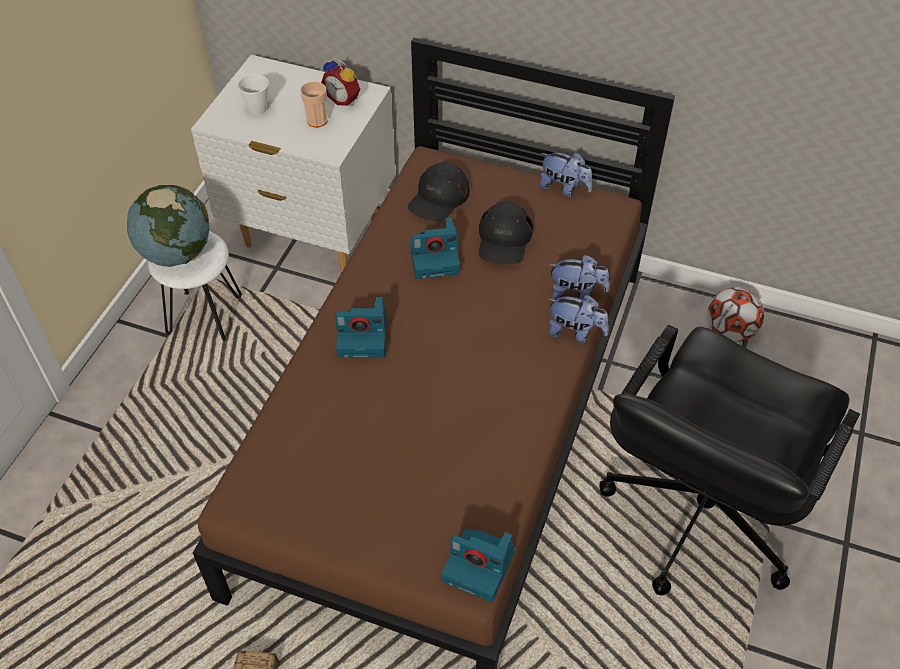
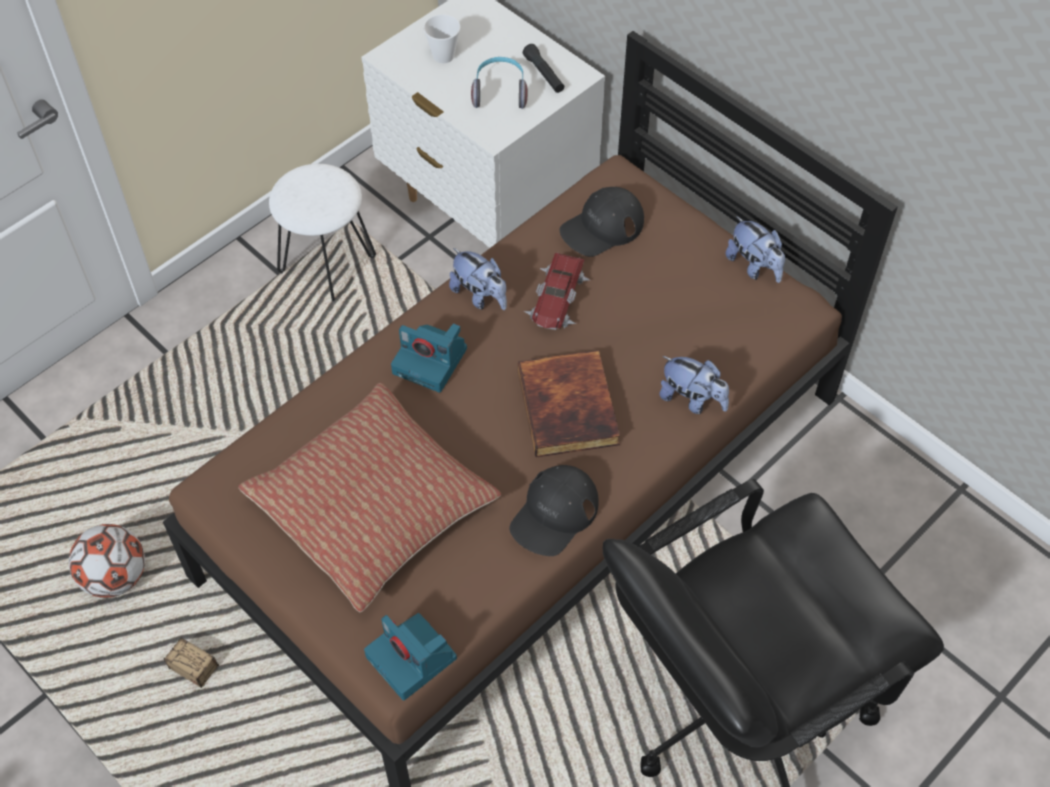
camera: 25 degrees right, 5 degrees up
(176, 253) = (303, 190): globe -> none
(317, 121) = (500, 91): cup -> headphones
(344, 99) = (544, 74): alarm clock -> black flashlight
(380, 463) = (373, 507): none -> pillow
(435, 258) = (558, 298): camera -> toy car
(491, 331) = (570, 407): none -> book
(504, 239) = (646, 304): black cap -> black cap (554, 514)
(575, 332) = (663, 445): plush toy -> plush toy (480, 296)
(729, 332) = (910, 509): football -> football (115, 577)

